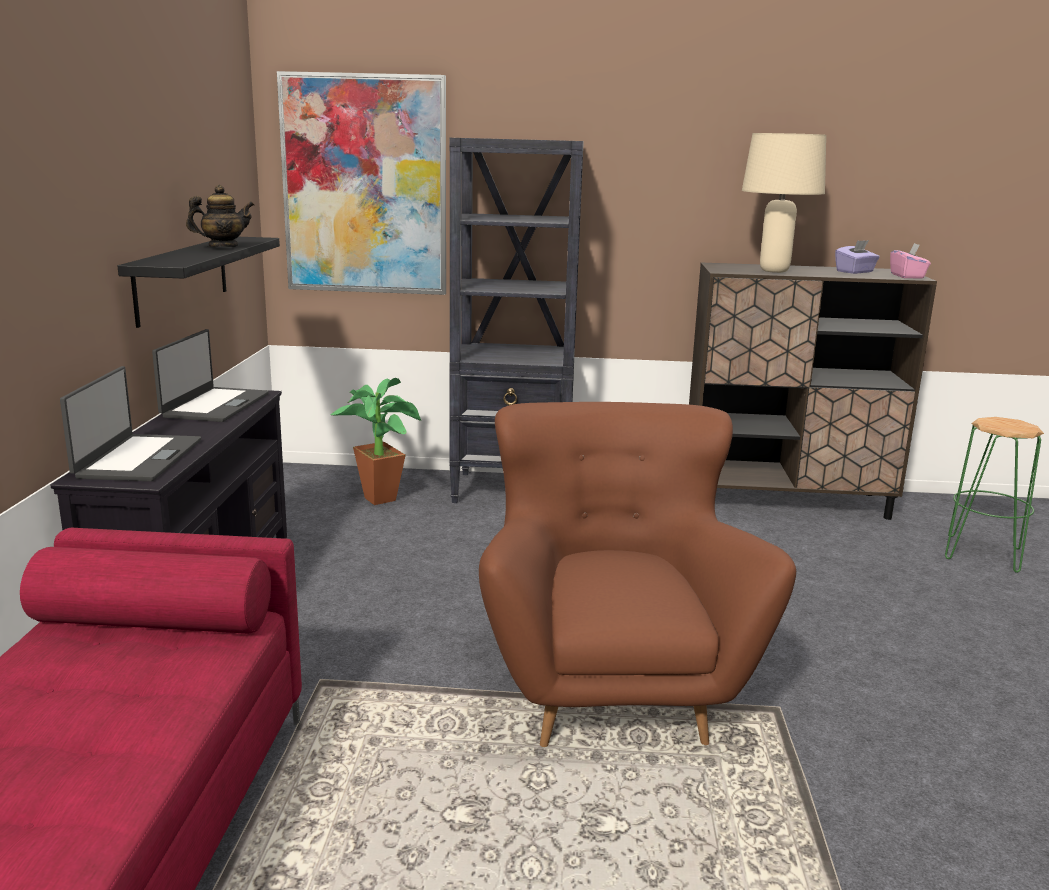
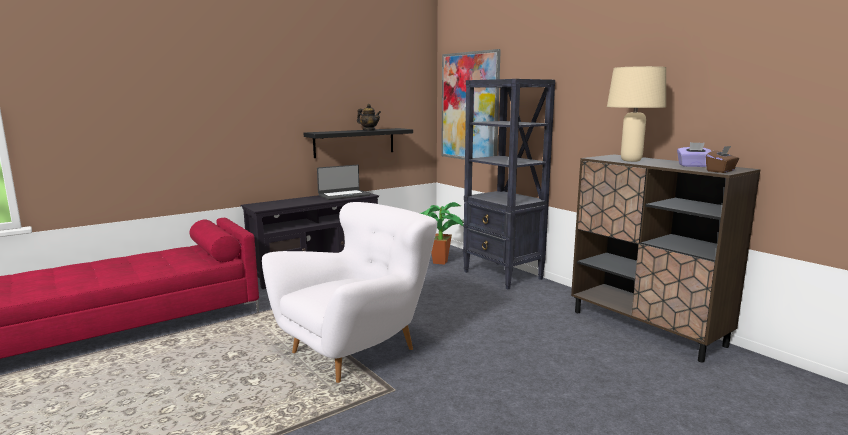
camera: 50 degrees right, 5 degrees down
(137, 458) = (276, 203): laptop -> none
(610, 687) = (356, 350): brown armchair -> white armchair
(907, 276) = (721, 171): pink tissue box -> brown tissue box
(983, 554) = (724, 405): green stool -> none

